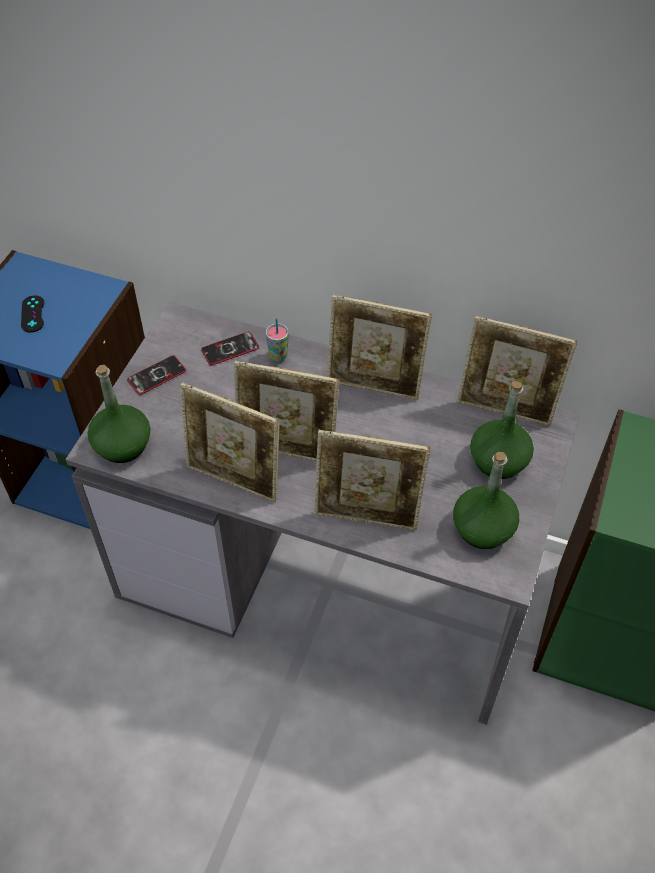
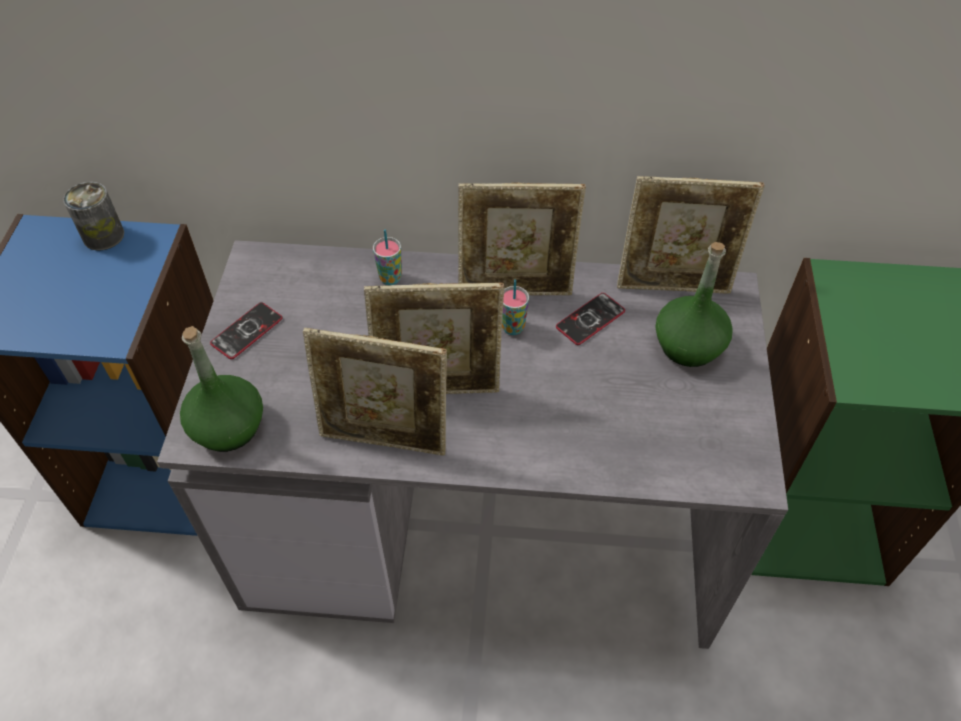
camera: 15 degrees left, 0 degrees up
(33, 314) = (65, 287): black game controller -> none
(70, 279) = (103, 236): none -> can
(230, 349) = (329, 281): phone -> phone (590, 319)
(361, 416) = (513, 327): none -> cup
(367, 517) = (562, 447): picture frame -> none
(482, 528) = (701, 429): green bottle -> none

